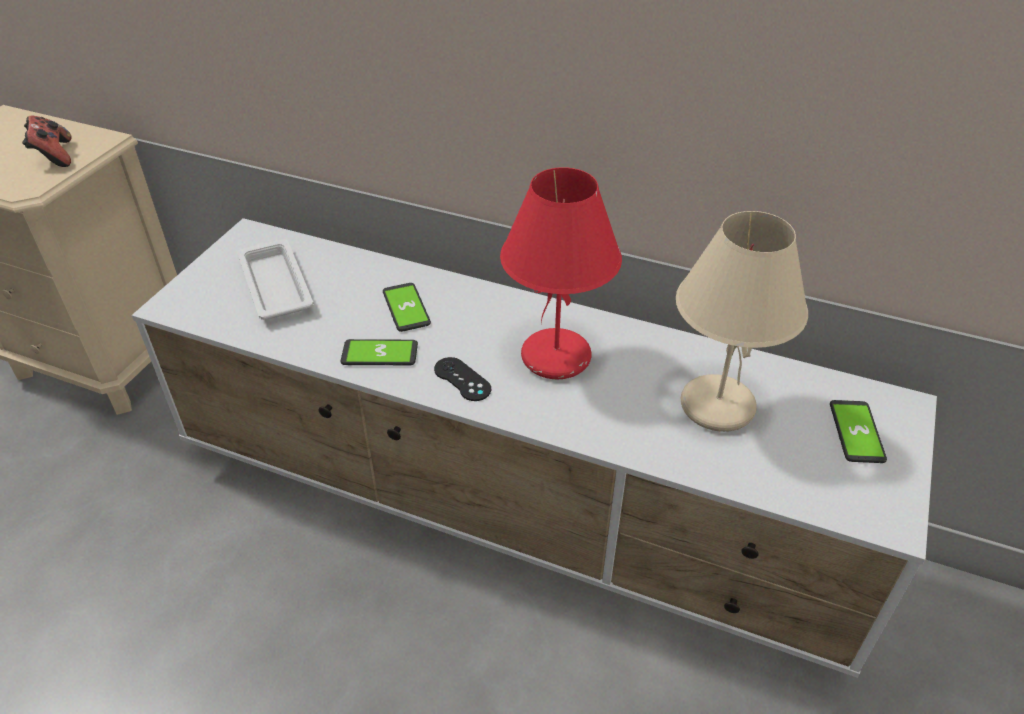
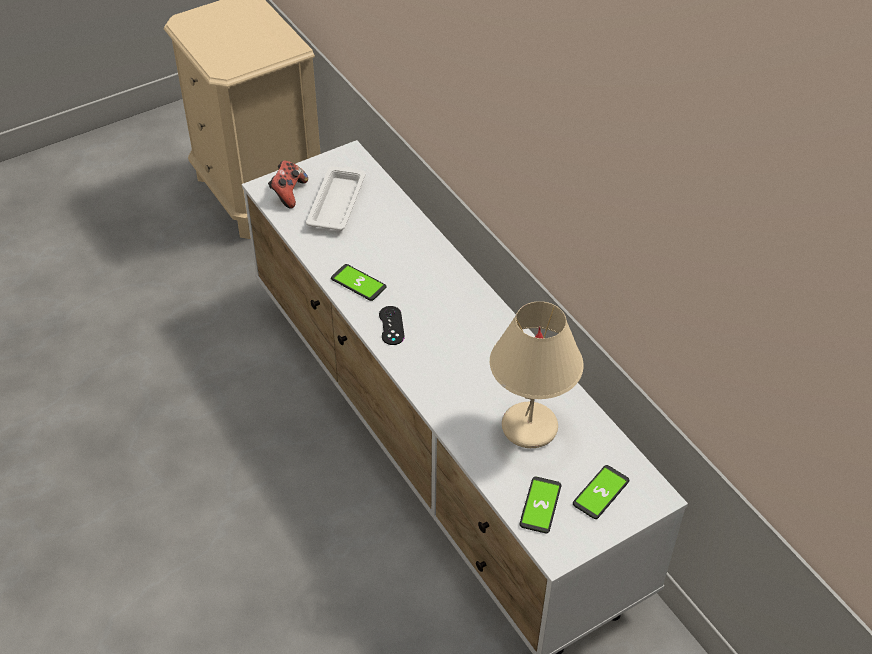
camera: 35 degrees right, 5 degrees up
(54, 156) = (255, 49): game controller -> game controller (288, 193)
(406, 308) = (401, 259): phone -> phone (540, 505)
(556, 358) = (461, 342): red table lamp -> none

